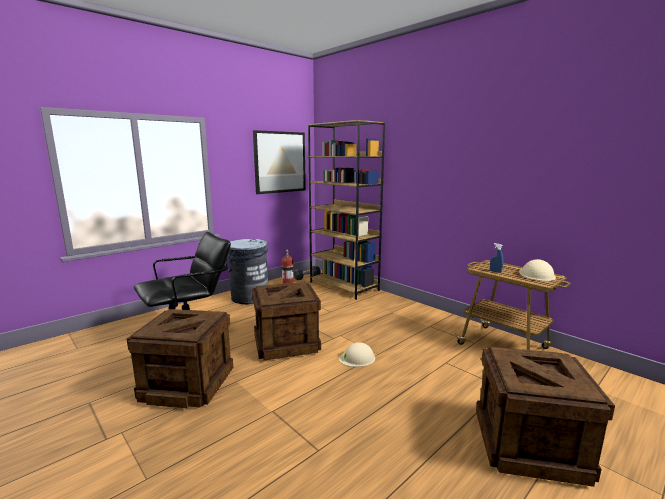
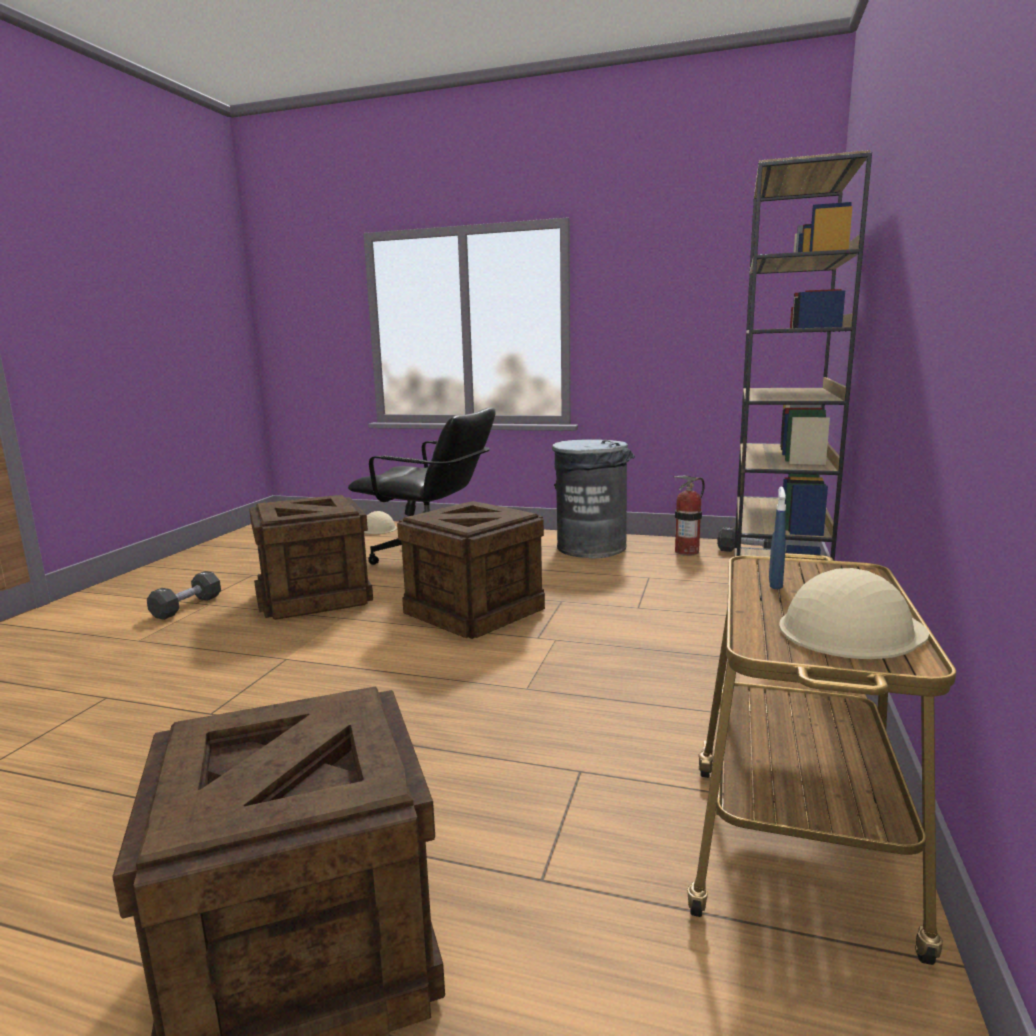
camera: 60 degrees right, 0 degrees up
(108, 444) = (187, 607): none -> black dumbbell
(280, 162) = (727, 292): picture -> none
(357, 358) = (489, 675): beige hard hat -> beige hard hat (377, 528)

